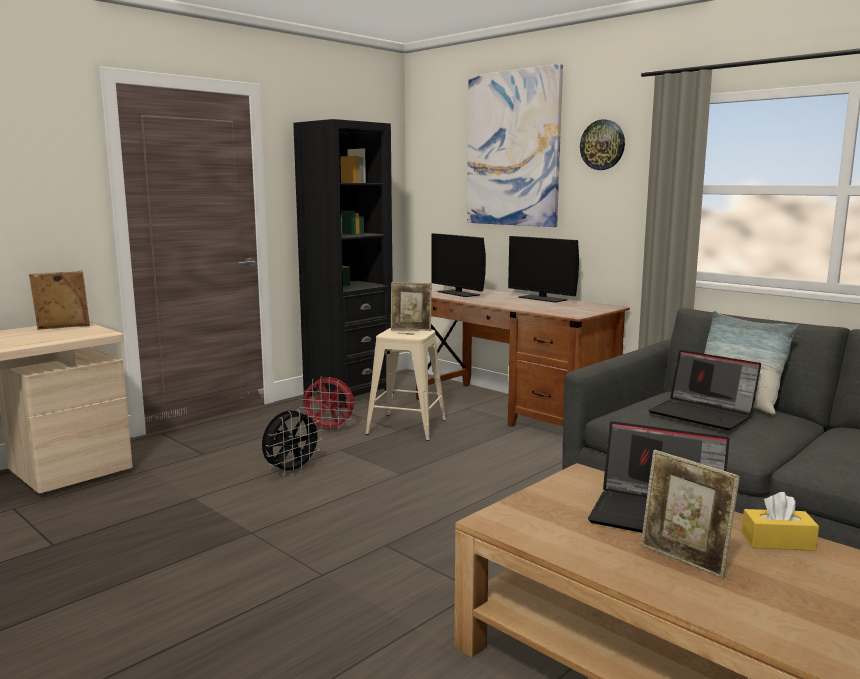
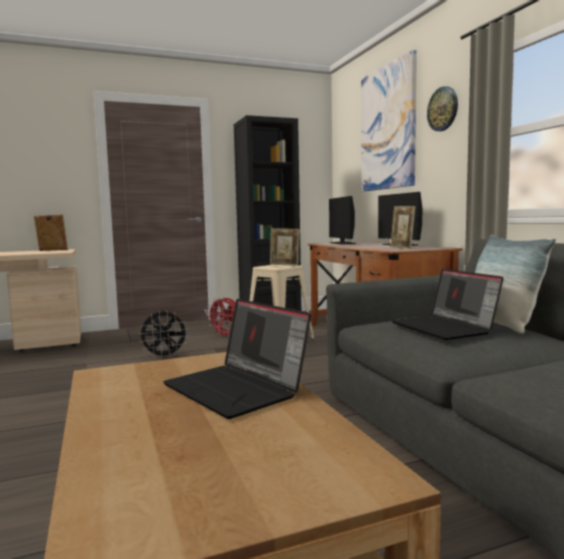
camera: 25 degrees right, 5 degrees down
(683, 560) = (175, 425): picture frame -> picture frame (402, 248)
(777, 541) = (306, 428): yellow tissue box -> none

